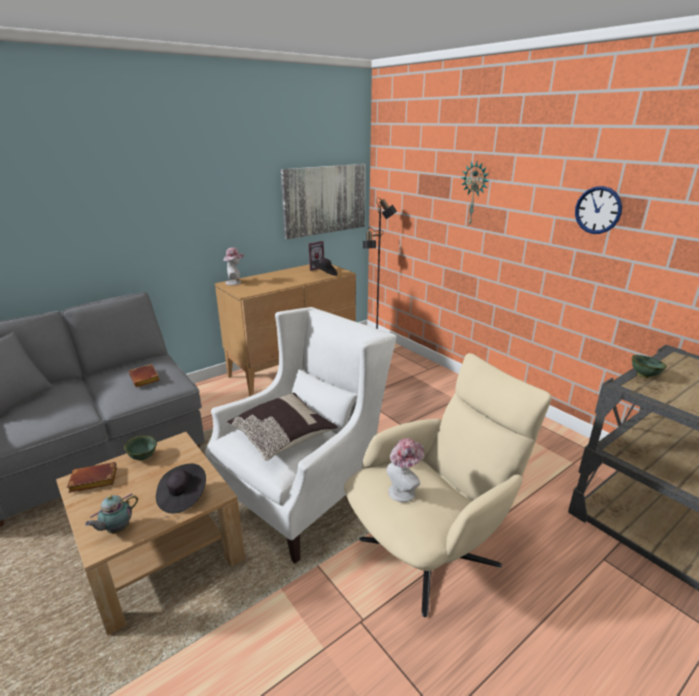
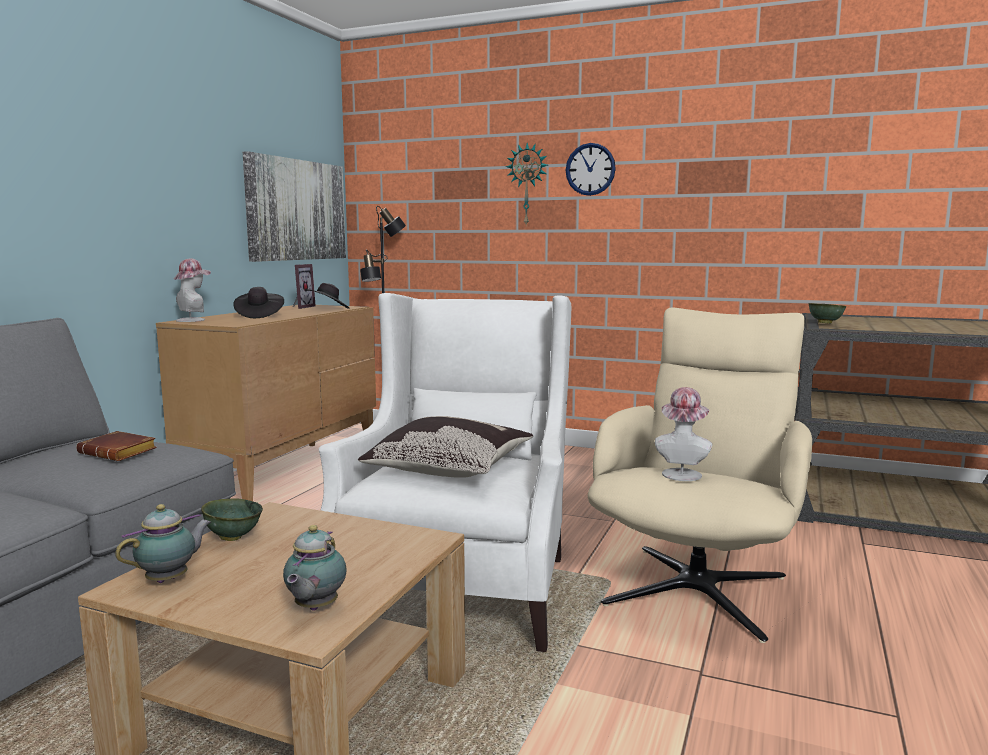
camera: 30 degrees left, 15 degrees down
(92, 481) = (170, 579): brown book -> teapot
(182, 497) = (378, 553): black hat -> black hat (259, 316)
(598, 210) = (695, 179): wall clock -> wall clock (590, 169)

